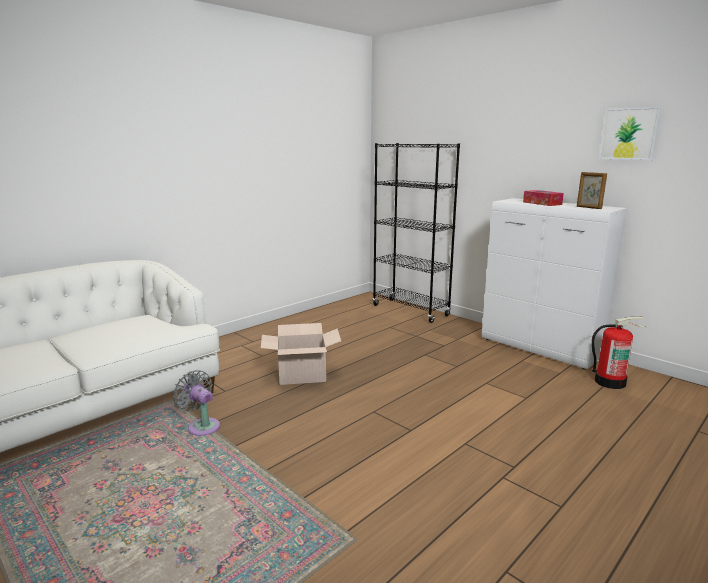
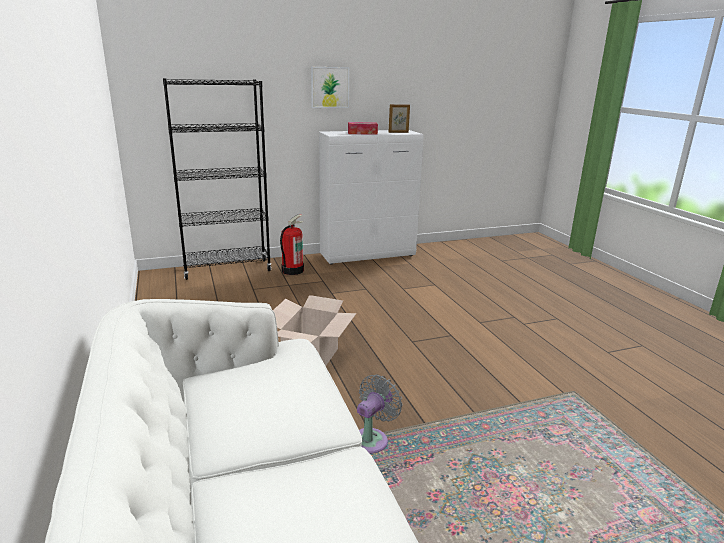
camera: 65 degrees left, 5 degrees up
(202, 426) = (372, 439): grey fan -> grey fan turned 150 degrees clockwise
(610, 382) = (434, 256): fire extinguisher -> fire extinguisher (292, 270)
(629, 134) = (403, 72): picture -> picture (329, 87)

